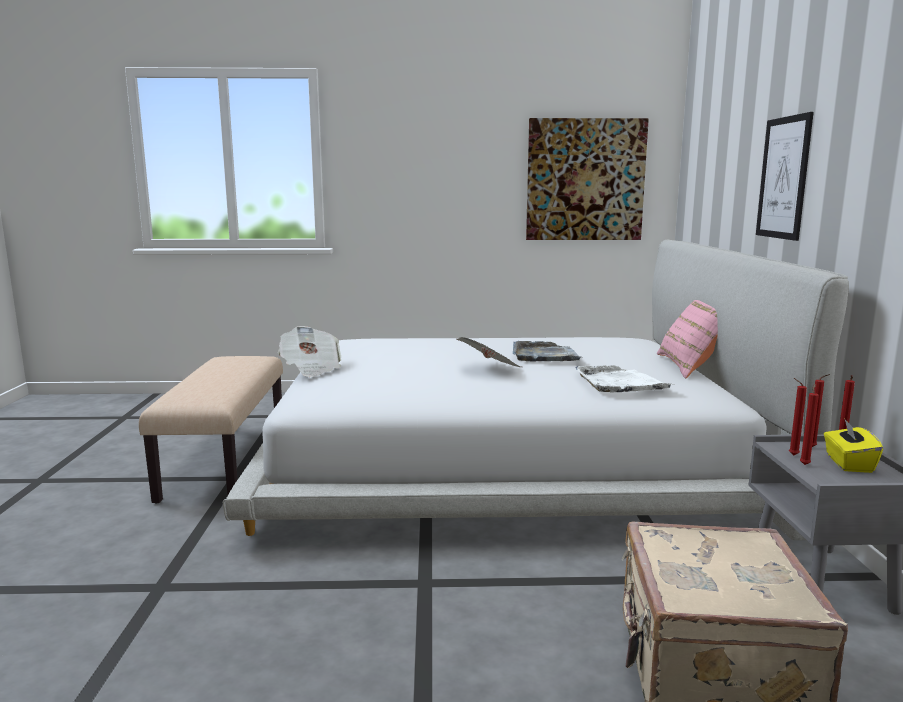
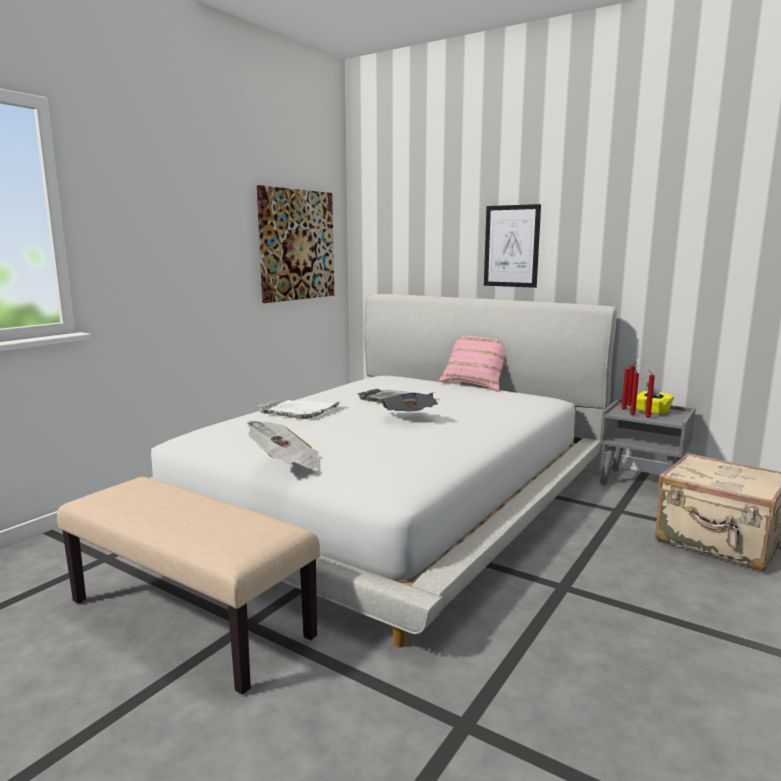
camera: 55 degrees left, 0 degrees up
(619, 383) = (493, 403): white tray -> white tray (299, 411)

